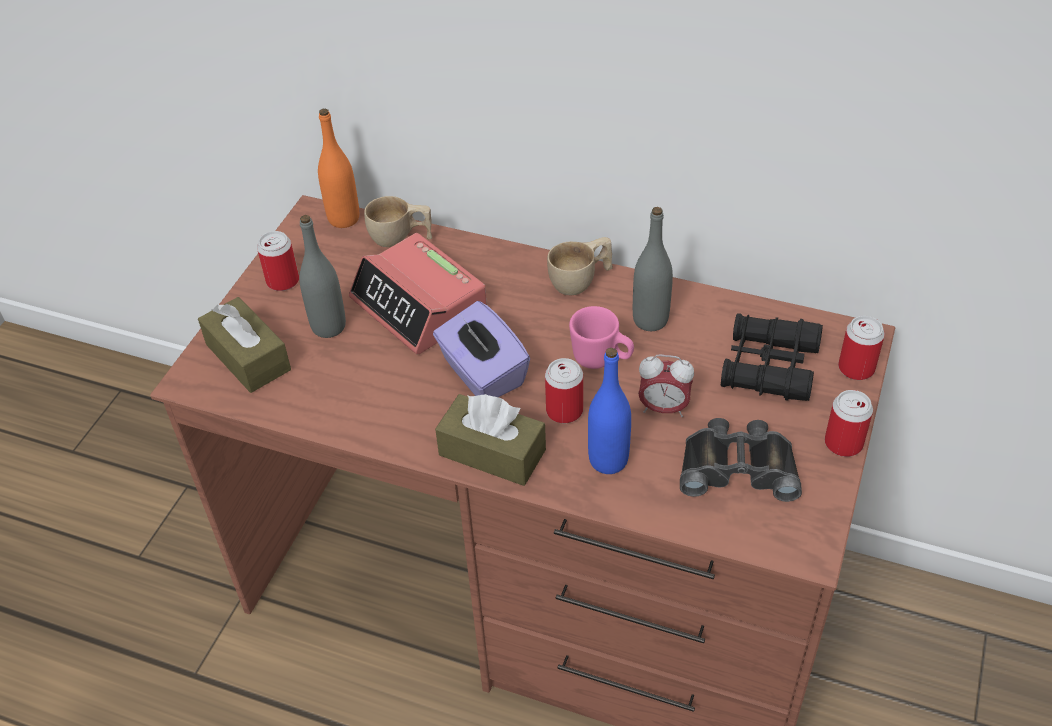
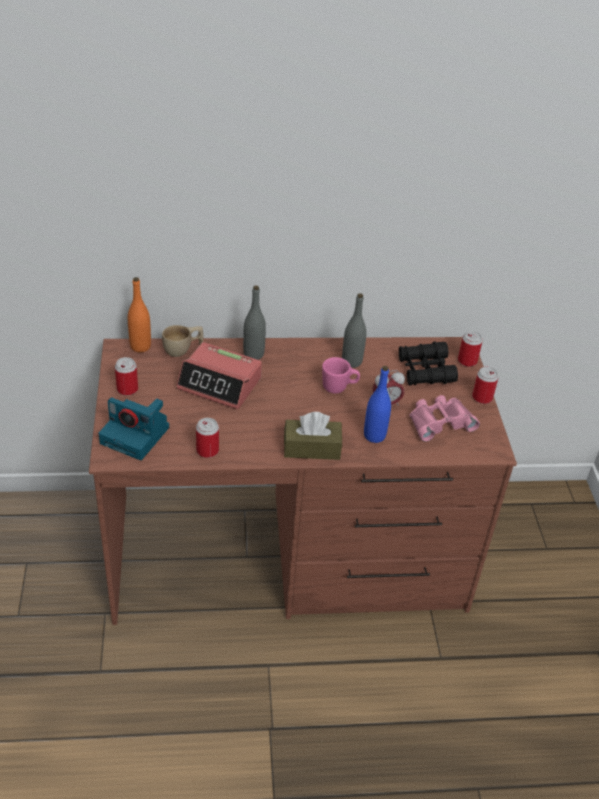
camera: 30 degrees left, 5 degrees down
(248, 357) = (136, 435): brown tissue box -> camera
(328, 326) = (174, 407): grey bottle -> grey bottle (253, 354)
(482, 374) = (280, 410): purple tissue box -> none
(564, 411) = (336, 418): can -> can (207, 450)
(581, 281) = (302, 350): beige cup -> none
(737, 466) = (439, 421): black binoculars -> pink binoculars

